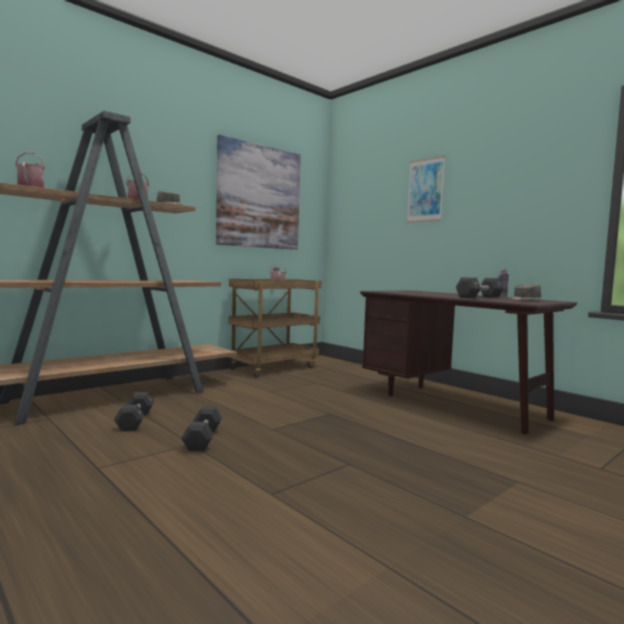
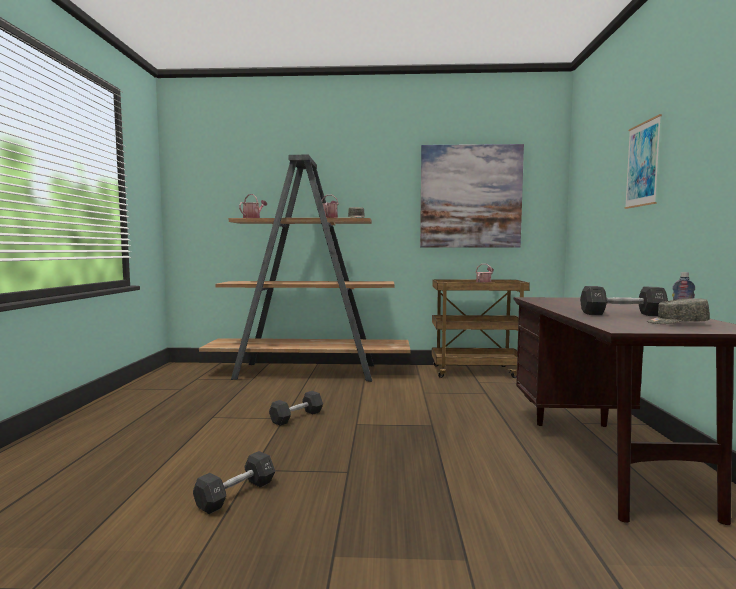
camera: 45 degrees right, 0 degrees up
(135, 421) = (287, 393): black dumbbell -> black dumbbell (236, 494)

